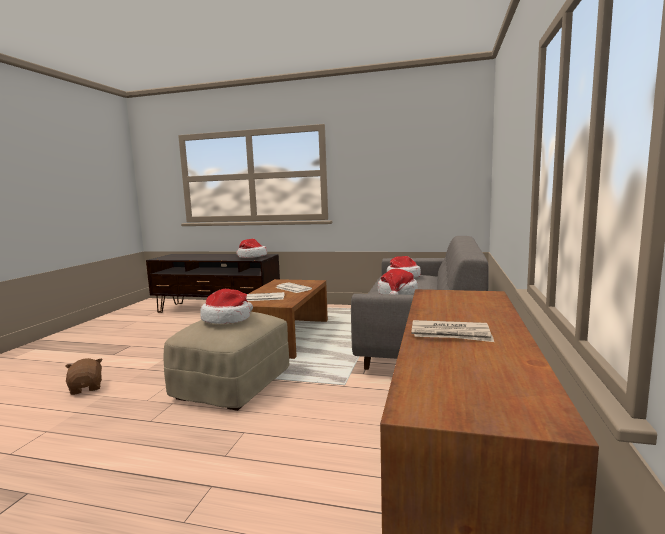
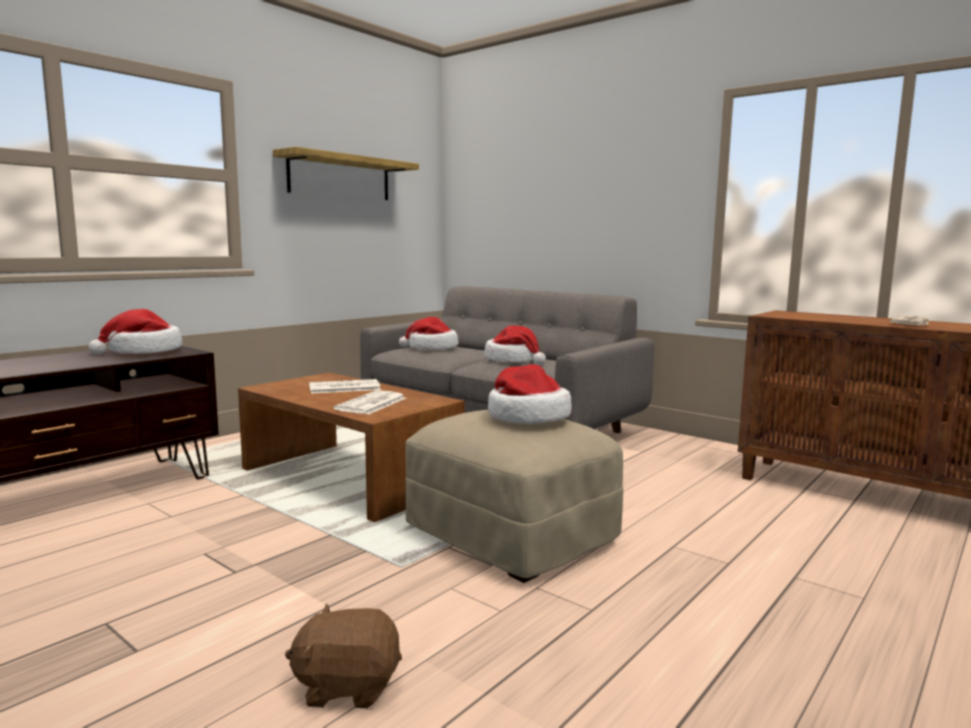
camera: 65 degrees left, 0 degrees up
(393, 164) = (340, 177): none -> shelf

